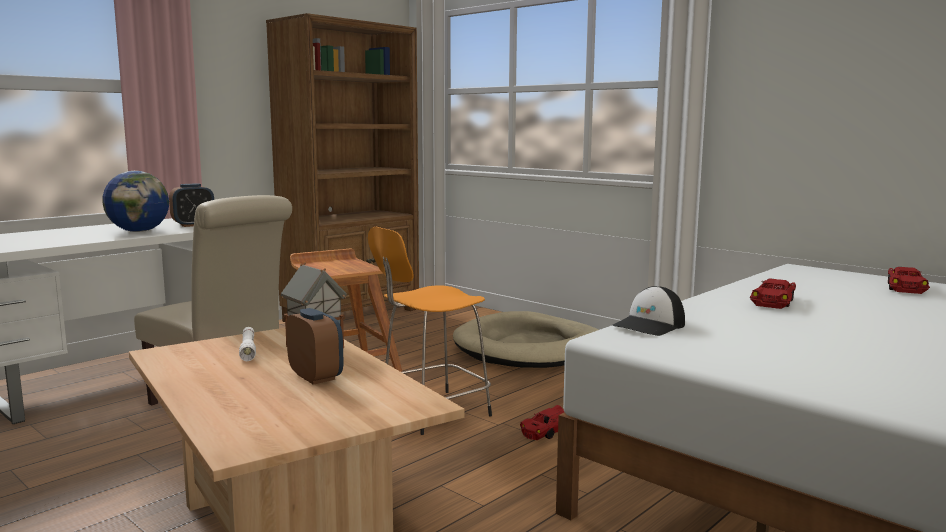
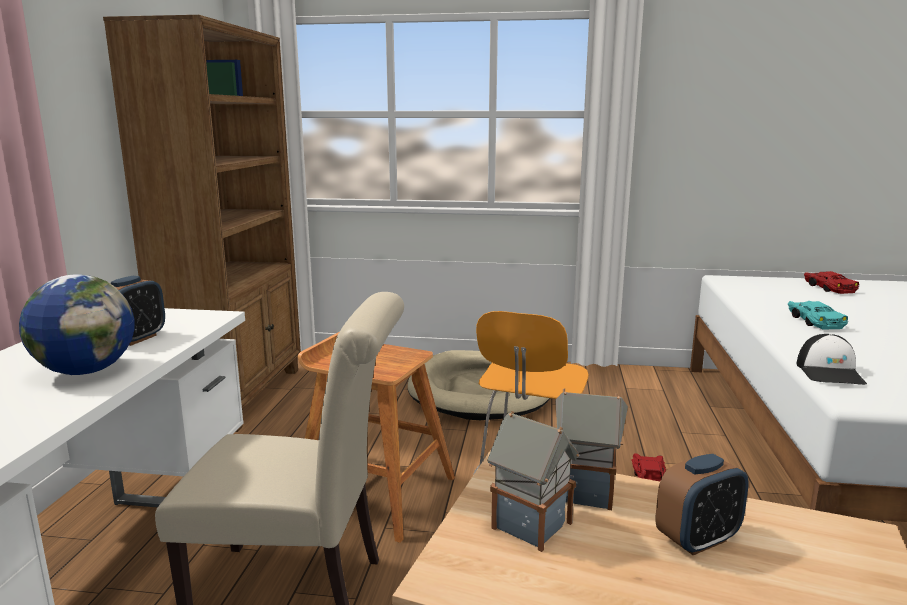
camera: 35 degrees left, 5 degrees up
(248, 349) = (529, 525): white flashlight -> toy house
(316, 377) = (698, 539): alarm clock -> alarm clock turned 135 degrees clockwise
(774, 302) = (814, 321): red toy car -> turquoise toy car

